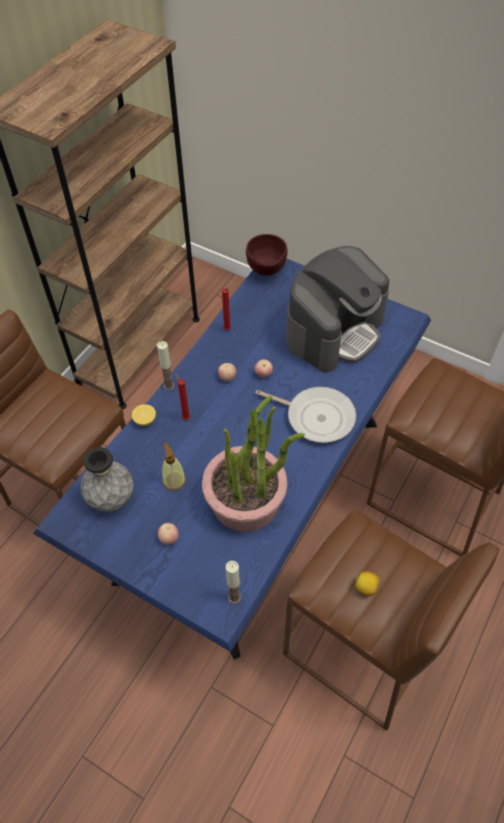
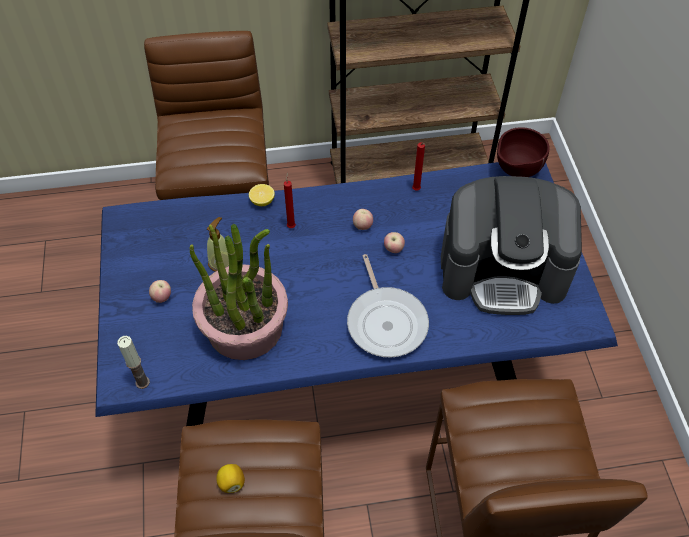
camera: 50 degrees right, 0 degrees up
(112, 499) = (167, 234): grey vase -> none
(169, 385) = (313, 192): candle -> none

